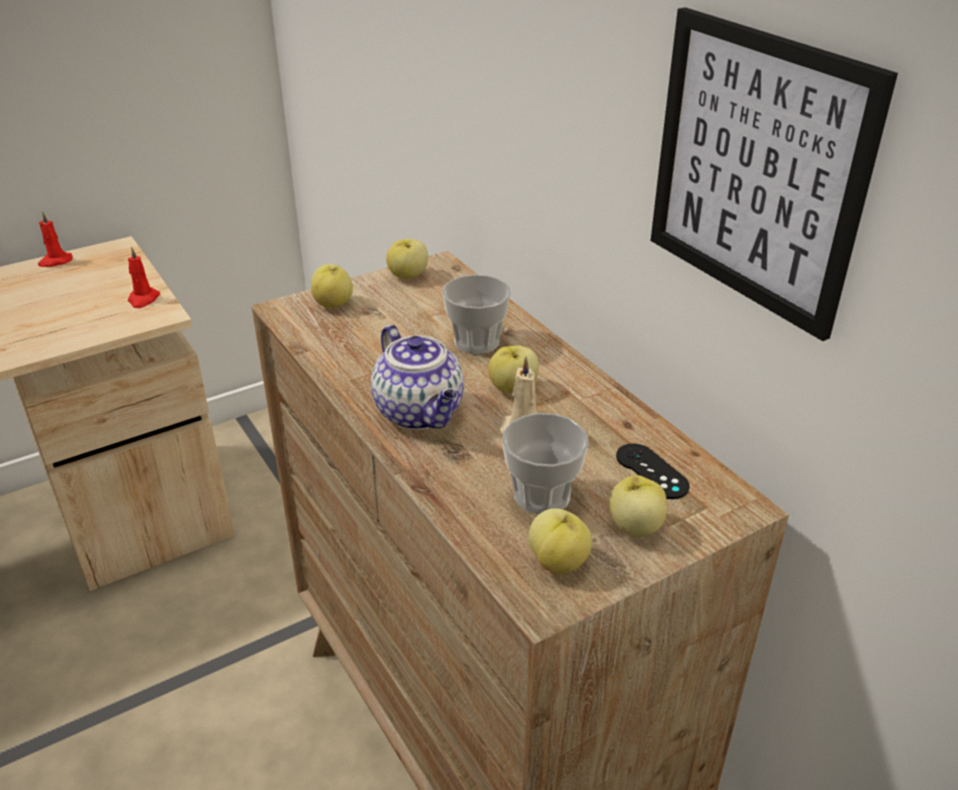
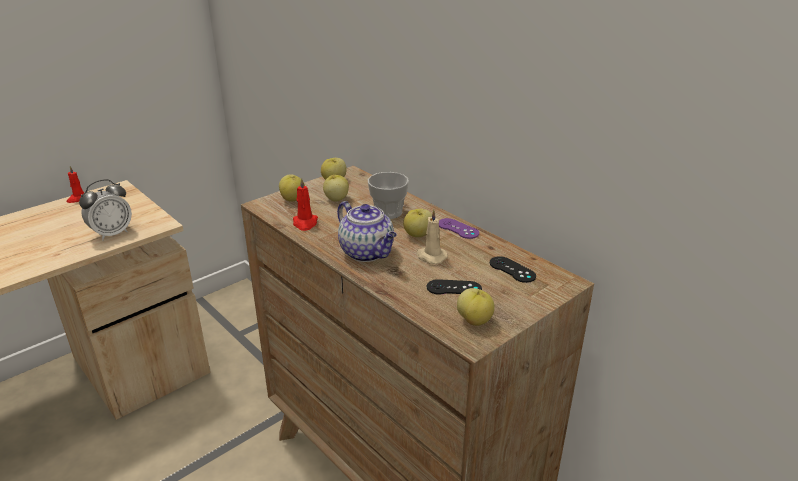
camera: 10 degrees left, 5 degrees down
(87, 323) = (112, 233): none -> alarm clock
(143, 299) = (146, 216): red candle -> red candle (305, 223)
(542, 496) = (454, 288): cup -> black game controller
(582, 383) = (458, 229): none -> purple game controller
(634, 527) = (511, 298): apple -> apple (336, 199)
(756, 170) = (558, 89): picture -> none

